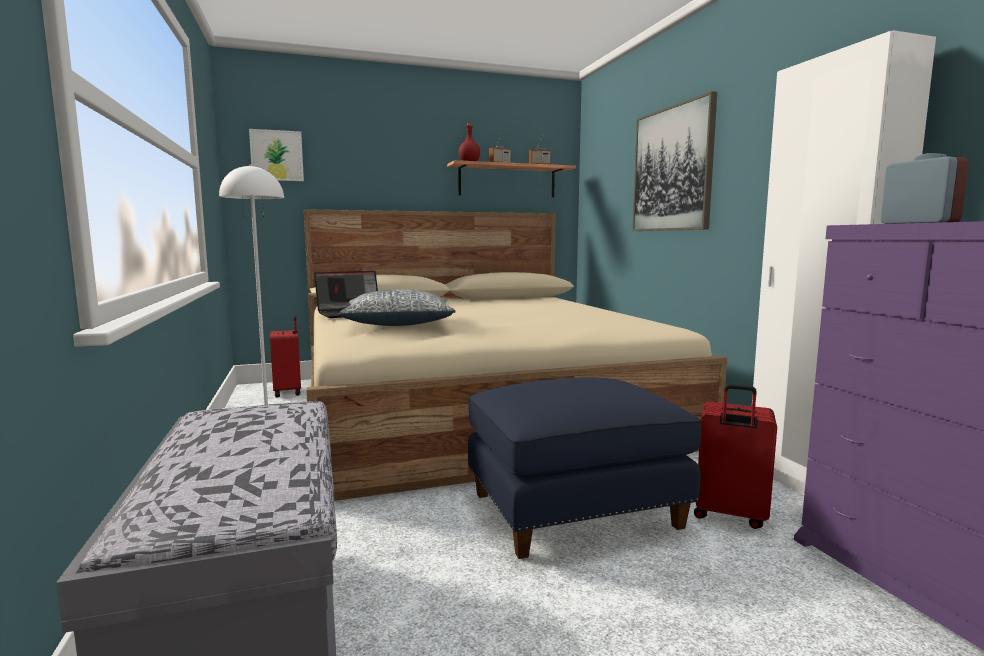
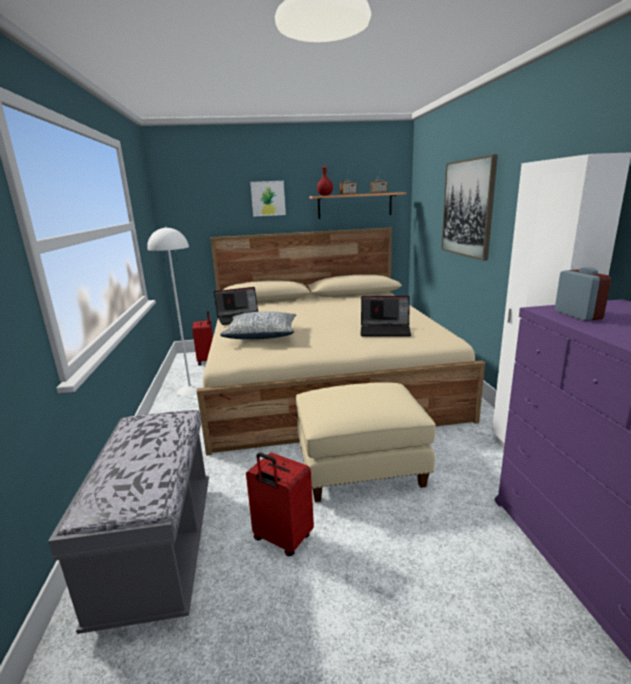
camera: 10 degrees right, 10 degrees up
(277, 155) = (190, 200): picture -> picture (268, 198)
(574, 509) = (360, 467): blue ottoman -> beige ottoman
(579, 321) = (386, 330): none -> laptop
(729, 516) = (460, 479): red suitcase -> red suitcase (282, 539)

